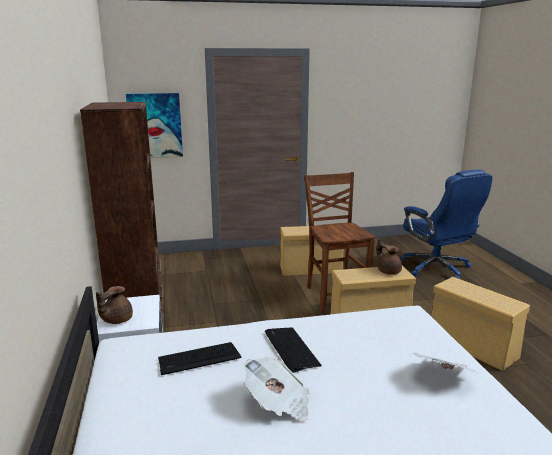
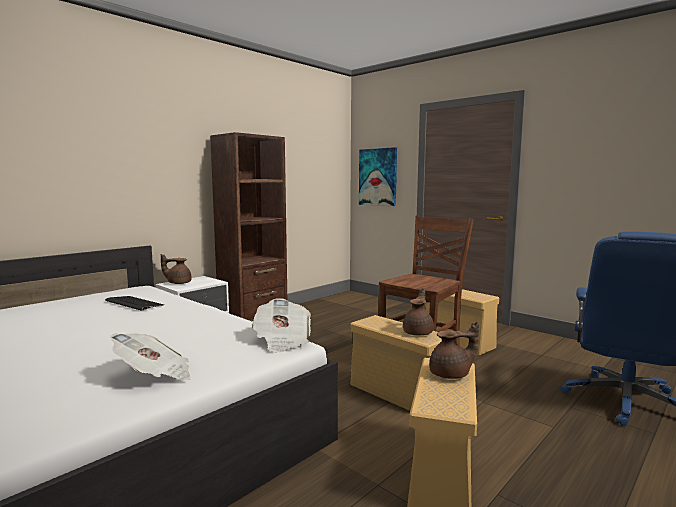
camera: 55 degrees right, 10 degrees down
(278, 404) = (77, 329): newspaper -> newspaper (282, 341)
(291, 349) = (167, 319): keyboard -> none
(467, 288) = (451, 375): none -> brown teapot

